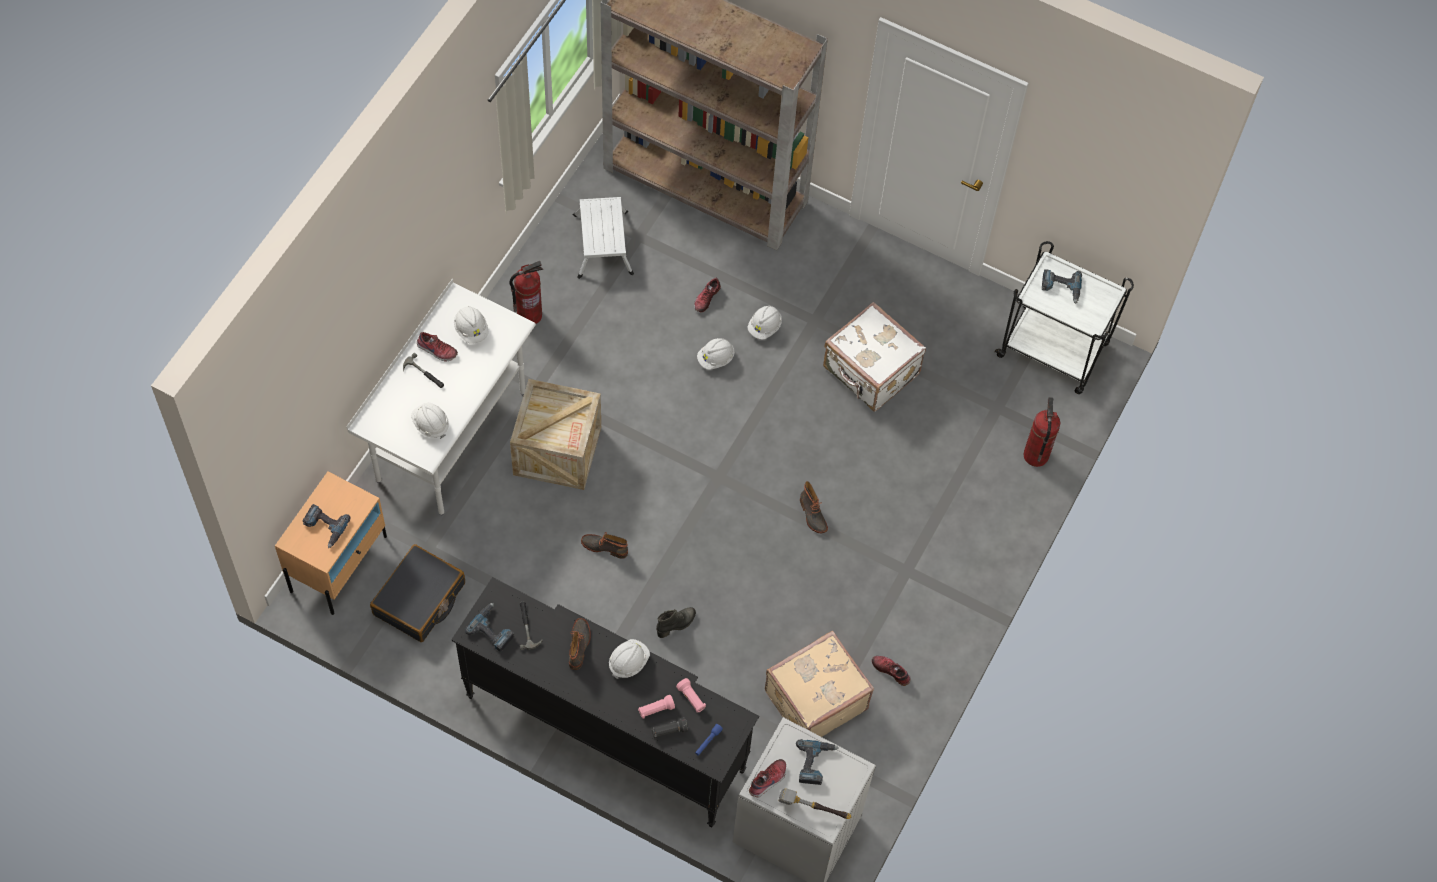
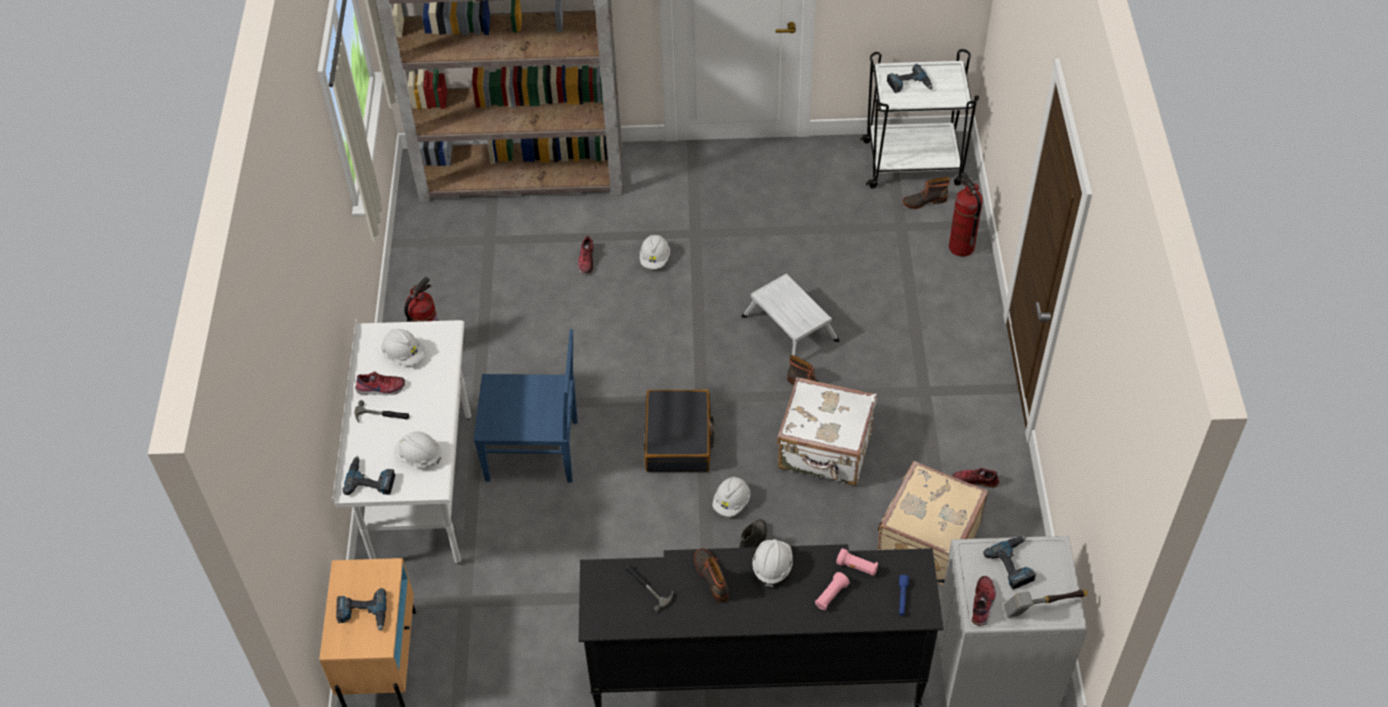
camera: 25 degrees left, 10 degrees down
(419, 599) = (487, 652): black suitcase -> black suitcase (678, 439)
(493, 629) = (615, 608): power drill -> power drill (371, 479)
(557, 451) = (535, 451): crate -> blue chair
(603, 243) = (460, 260): white step ladder -> white step ladder (789, 328)
(605, 547) = (638, 510): boot -> boot (924, 201)
(669, 731) = (858, 608): black flashlight -> none
(715, 359) = (629, 304): white hard hat -> white hard hat (731, 502)
(870, 372) = (773, 250): white suitcase -> white suitcase (825, 451)

